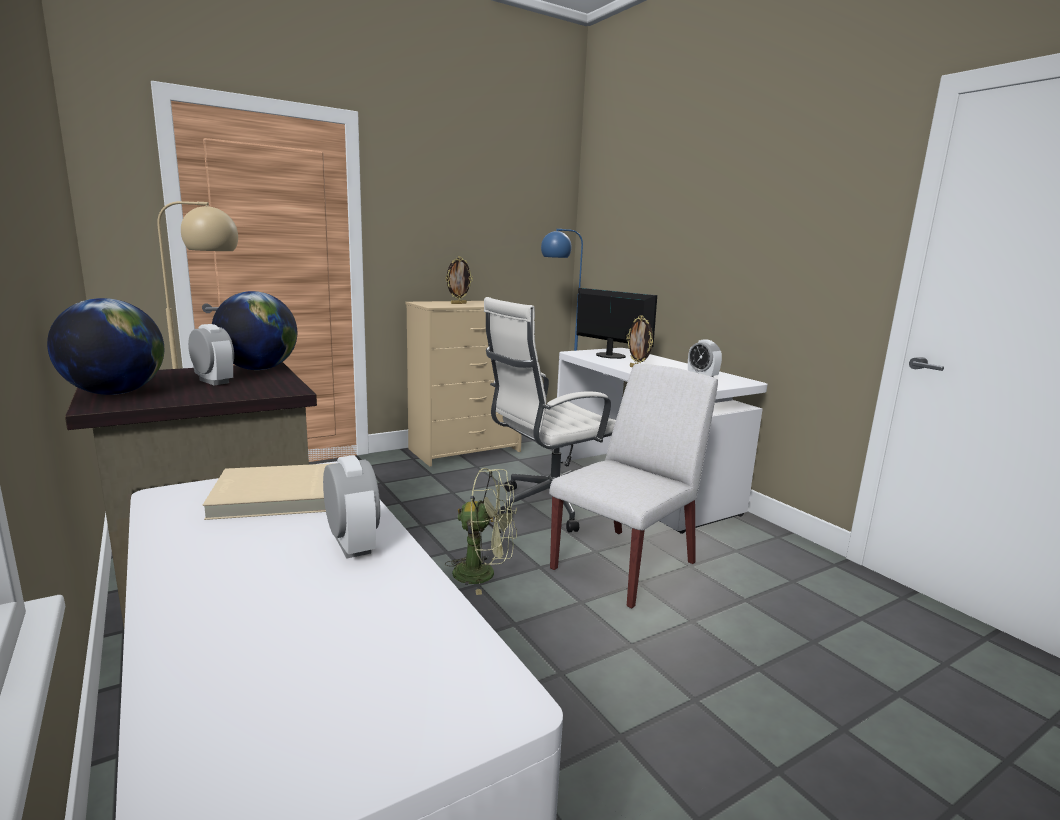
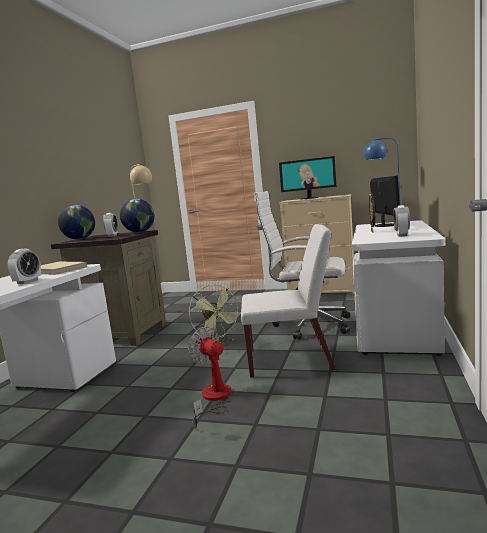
camera: 50 degrees right, 5 degrees down
(458, 303) = (309, 198): picture frame -> monitor
(651, 660) = (214, 399): none -> fan

